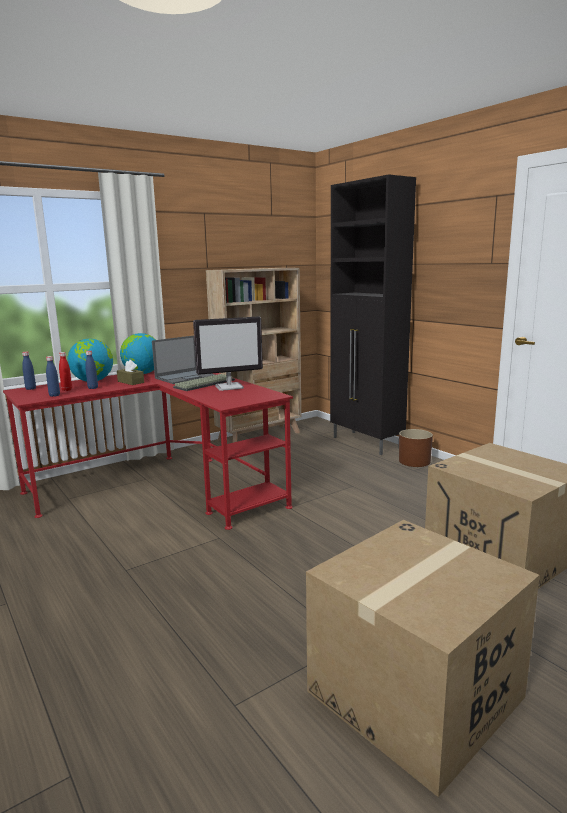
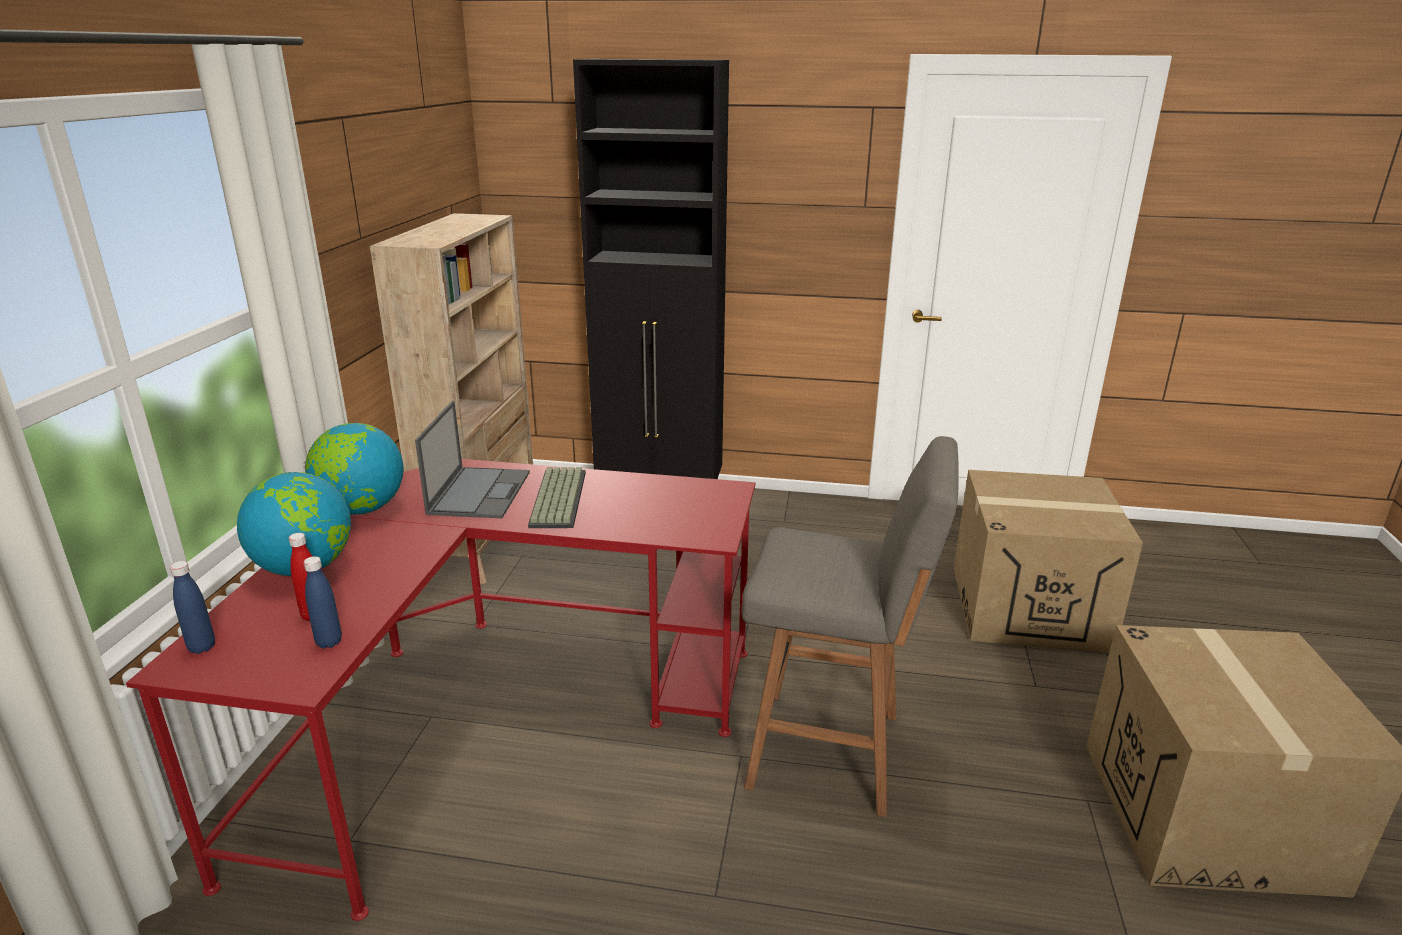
camera: 45 degrees left, 10 degrees up
(93, 388) = (361, 587): blue bottle -> none
(131, 382) = (401, 541): brown tissue box -> none
(230, 387) = (619, 493): monitor -> none
(258, 555) = (831, 751): none -> grey stool
(414, 461) = (763, 507): brown planter -> none

